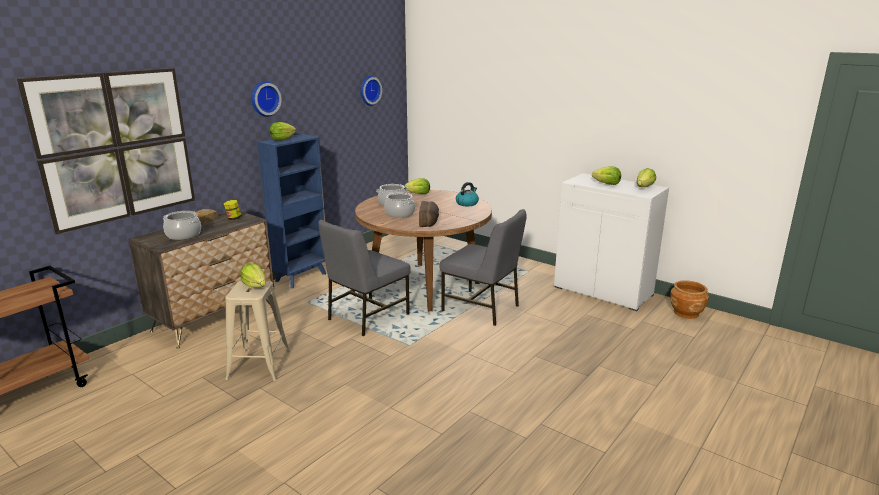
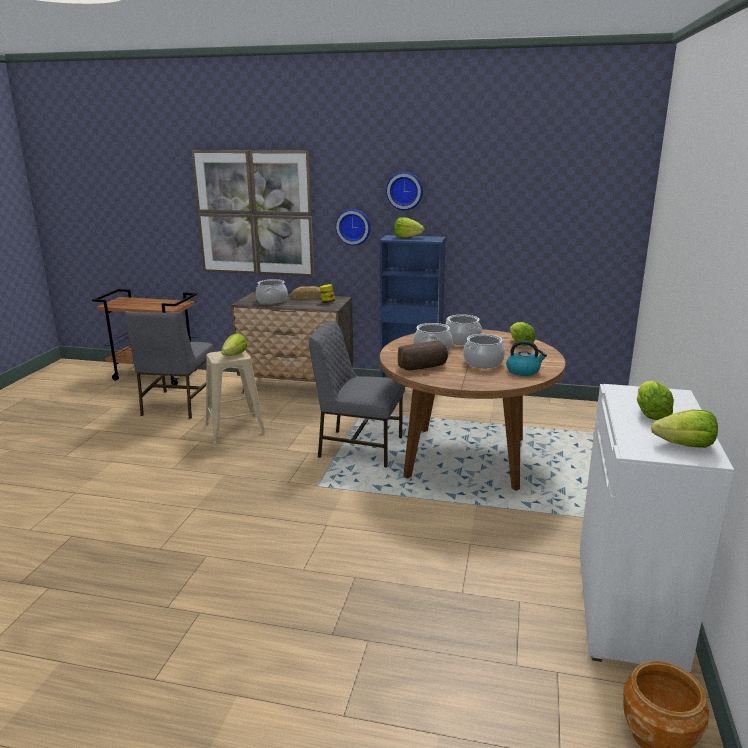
camera: 65 degrees right, 0 degrees up
(369, 90) = (570, 199): wall clock -> wall clock (353, 226)
(441, 208) = (483, 363): none -> cooking pot
(482, 308) = (447, 509): grey chair -> grey chair (177, 405)

